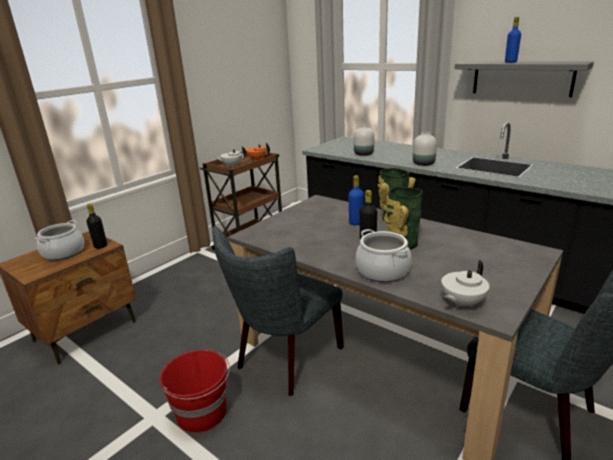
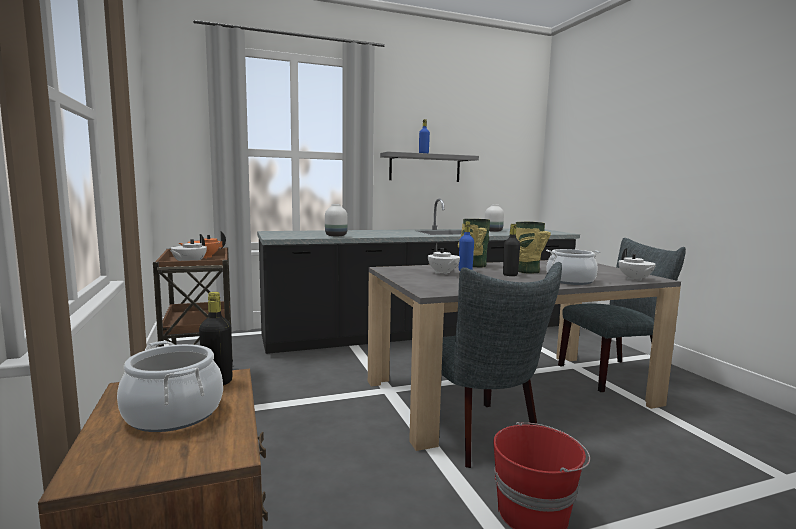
camera: 60 degrees left, 15 degrees down
(331, 219) = (443, 273): none -> white teapot
(423, 164) = (404, 235): white vase -> white vase (493, 231)

